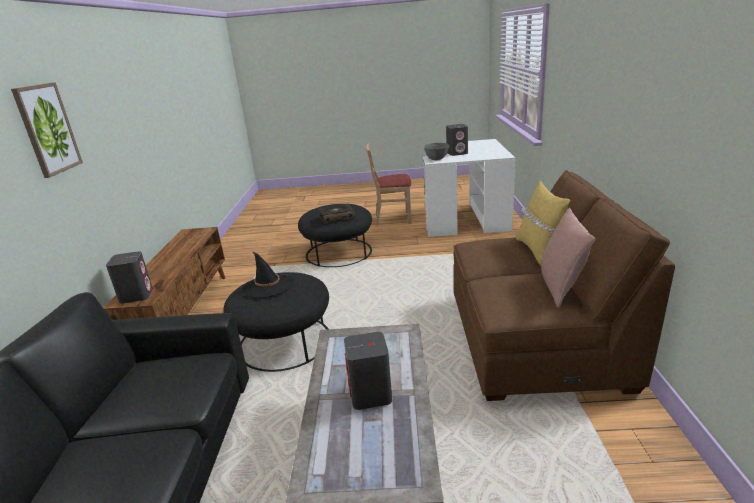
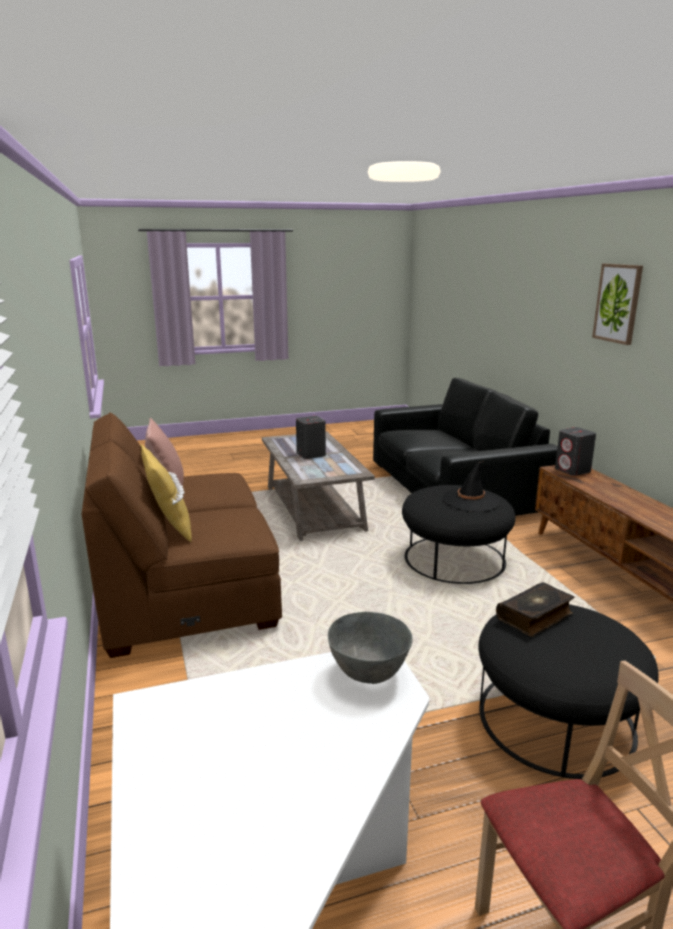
camera: 160 degrees right, 5 degrees down
(457, 153) = (312, 733): grey speaker -> none

